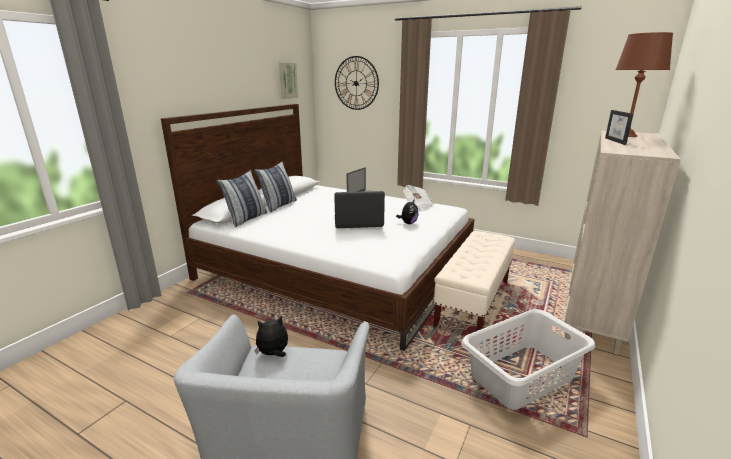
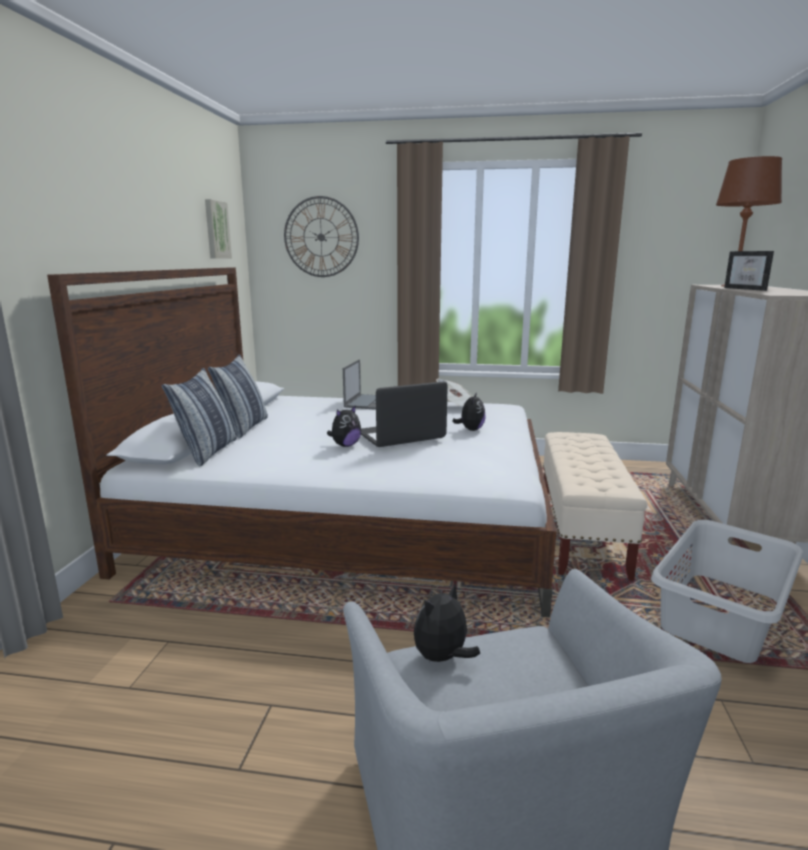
camera: 20 degrees left, 5 degrees down
(321, 224) = (345, 445): none -> plush toy

